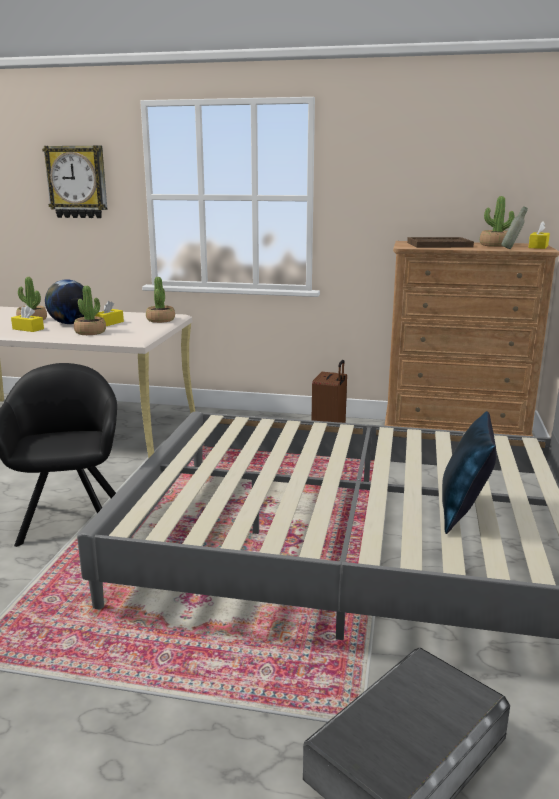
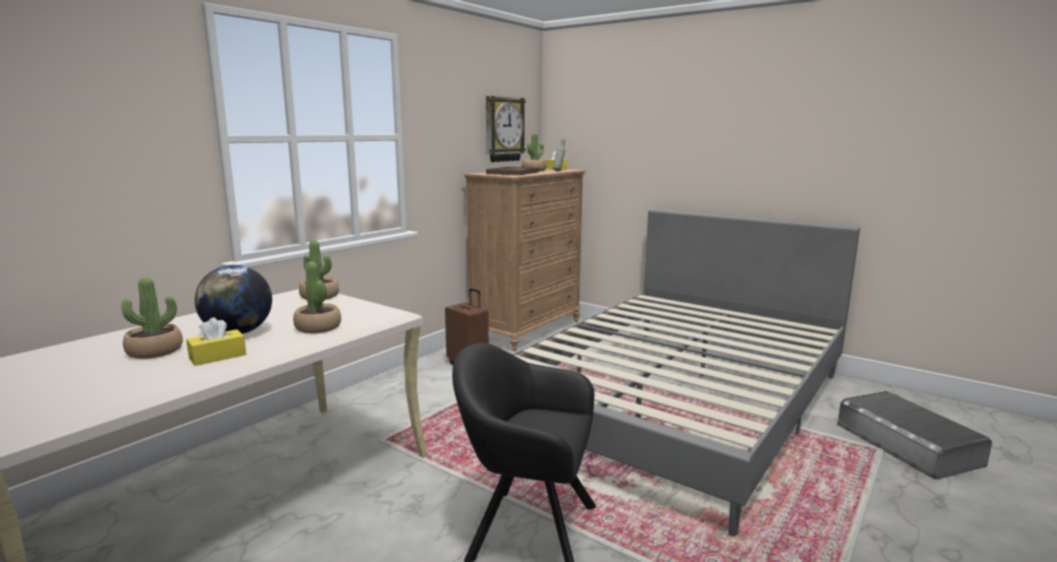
camera: 65 degrees left, 5 degrees down
(77, 182) = (94, 117): wall clock -> wall clock (503, 129)
(109, 323) = (284, 316): yellow tissue box -> none
(463, 512) = (742, 332): blue pillow -> none

